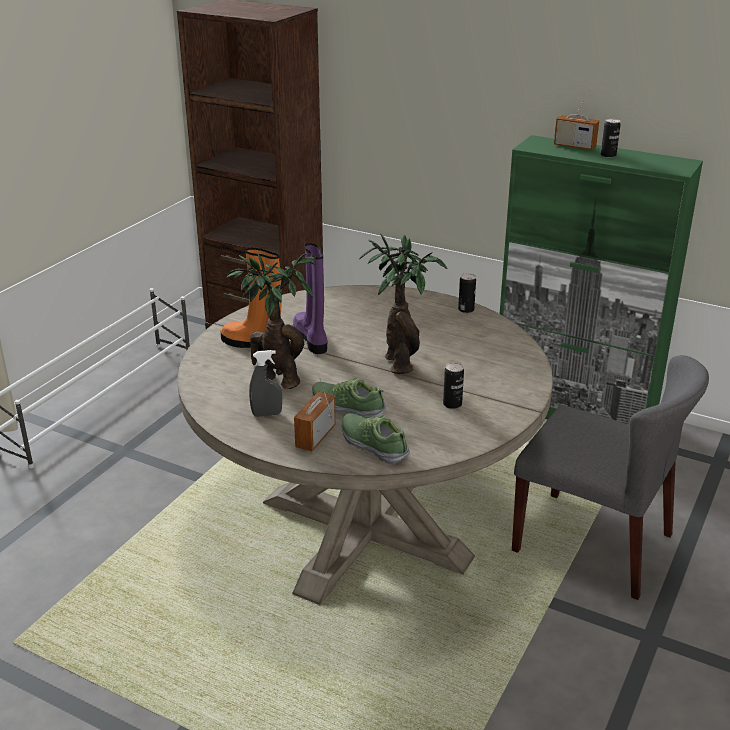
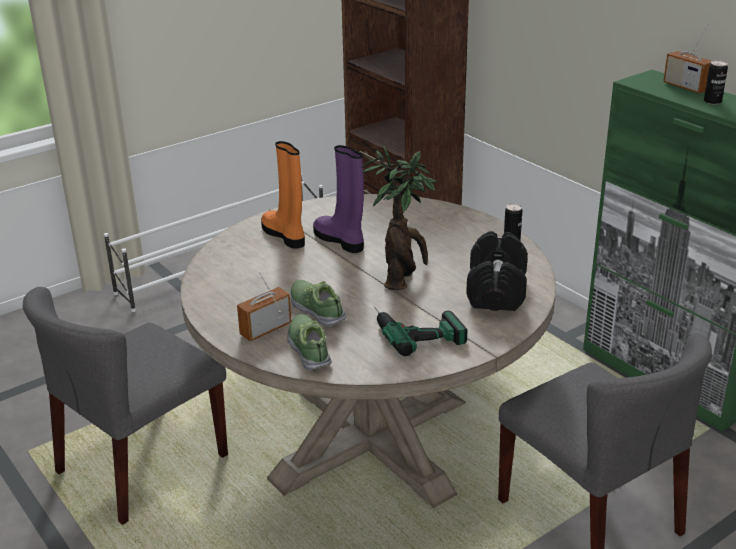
camera: 25 degrees right, 0 degrees up
(153, 619) = (142, 465): none -> grey chair
(267, 414) = (242, 299): grey spray bottle -> none
(274, 379) = (276, 270): potted plant -> none
(312, 339) = (340, 240): purple boot -> purple boot turned 45 degrees counterclockwise
(452, 404) = (415, 329): can -> power drill
(491, 355) = (496, 291): none -> black dumbbell

